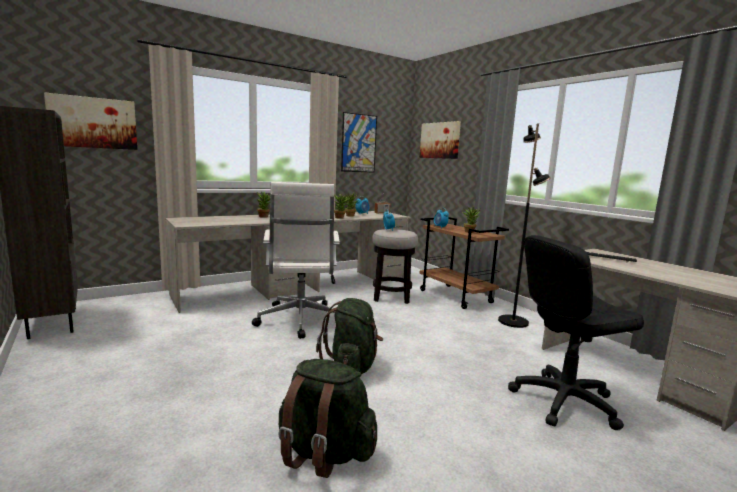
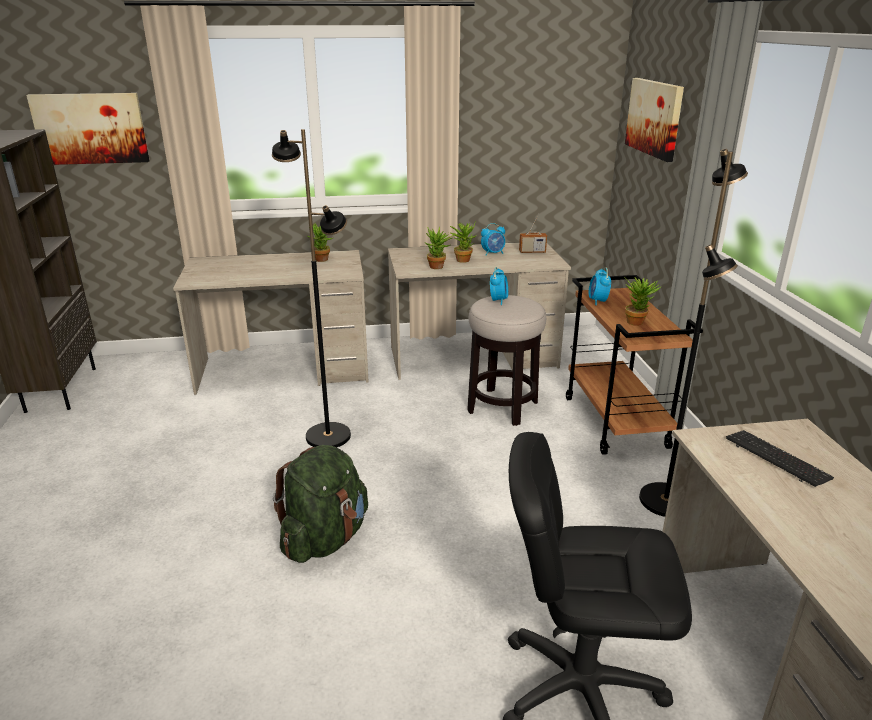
camera: 25 degrees right, 15 degrees up
(300, 321) = (328, 436): white office chair -> black floor lamp
(324, 453) = (182, 669): green backpack -> none
(359, 143) = (507, 121): picture -> none

